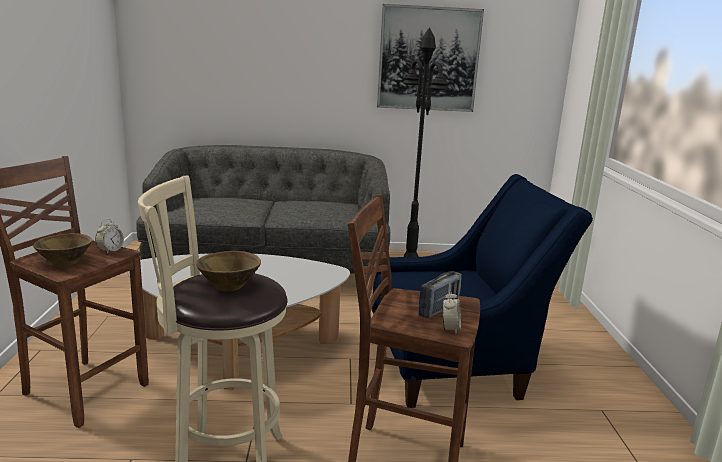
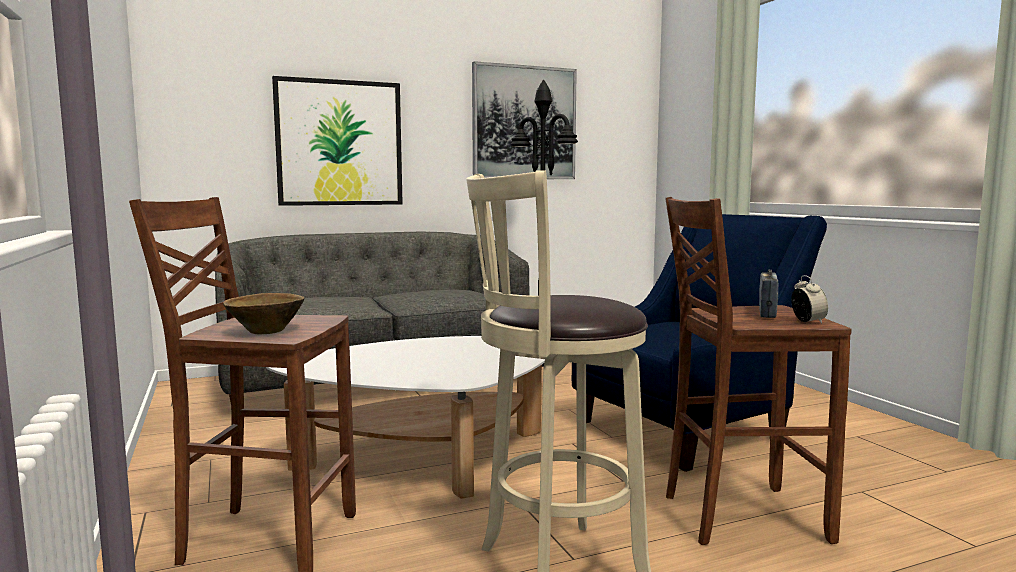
camera: 20 degrees left, 10 degrees down
(110, 250) = (307, 318): alarm clock -> none
(230, 285) = (572, 300): brown bowl -> none
(264, 73) = (339, 143): none -> picture

